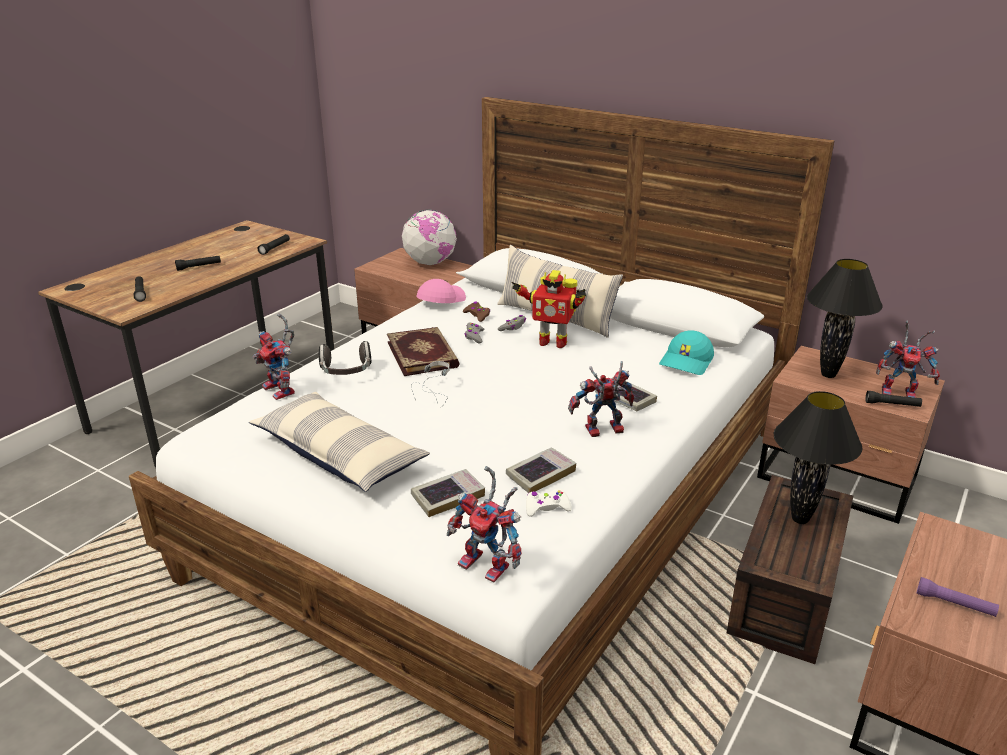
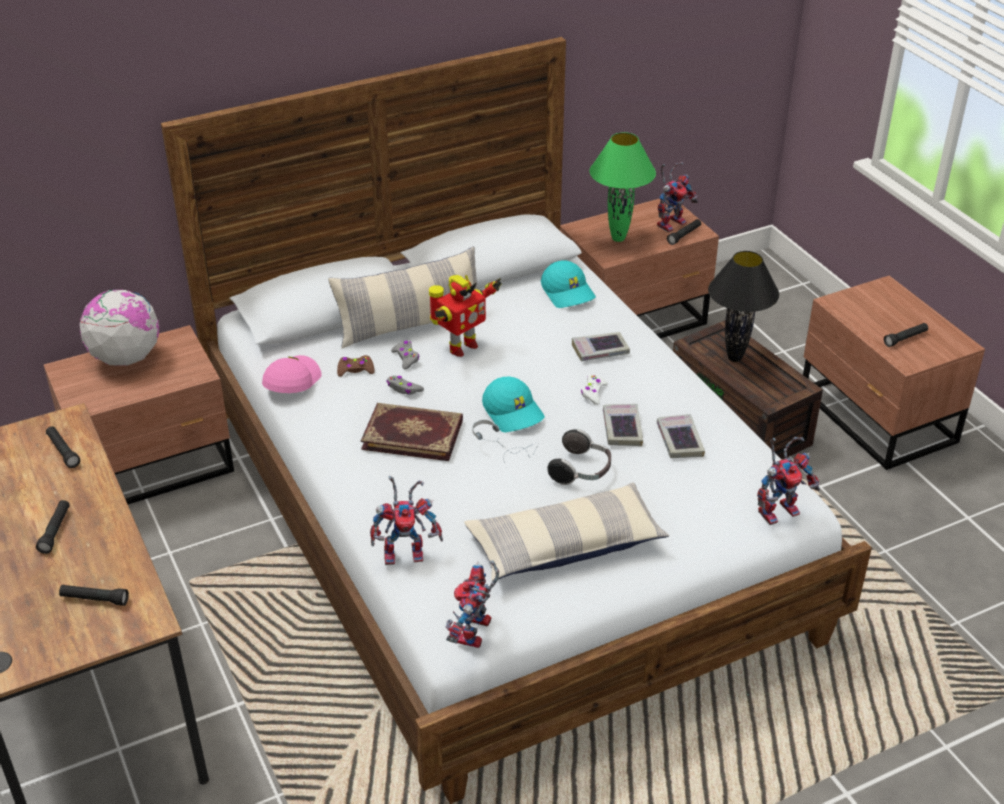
camera: 60 degrees left, 10 degrees up
(346, 372) = (404, 497): headphones -> headphones (581, 471)
(440, 300) = (291, 381): pink cap -> pink cap turned 45 degrees clockwise
(448, 496) = (678, 500): book -> book (622, 429)
(492, 384) = (514, 412): none -> turquoise cap
(547, 507) = (726, 454): white game controller -> white game controller (593, 393)
(601, 431) = (641, 384): toy robot -> toy robot (475, 635)
(828, 375) = (619, 239): black table lamp -> green table lamp
(955, 604) = (905, 339): purple flashlight -> black flashlight

